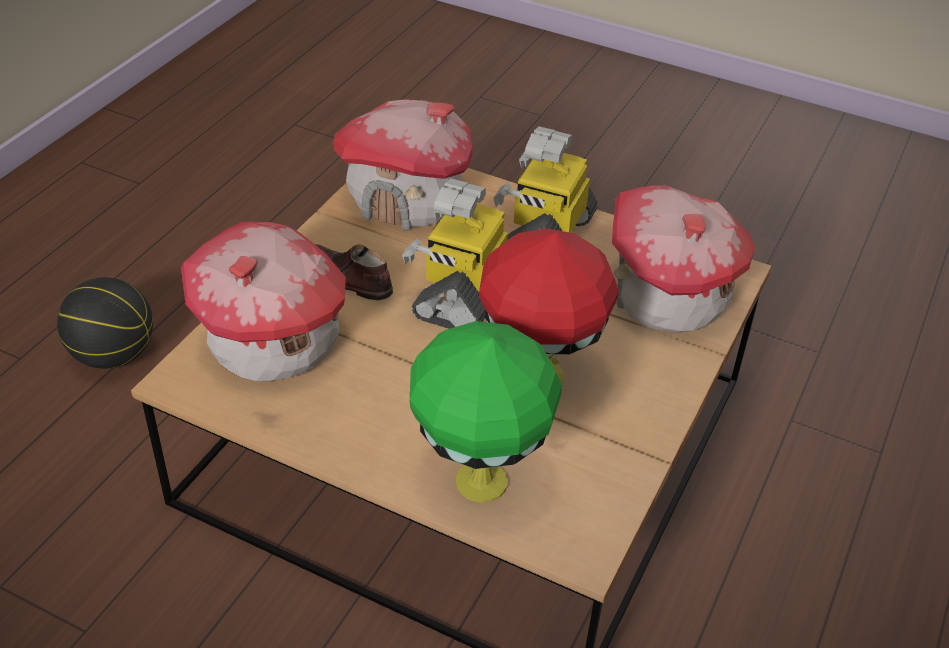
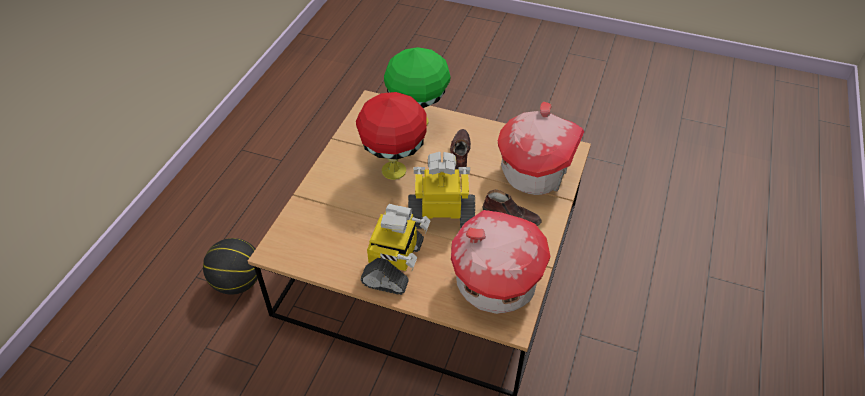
camera: 175 degrees right, 5 degrees up
(113, 355) = (656, 285): basketball -> basketball (238, 282)
(405, 395) = (459, 154): none -> brown shoe
(463, 293) = (441, 215): toy robot -> toy robot turned 105 degrees counterclockwise
(668, 298) = (319, 226): toy house -> none

